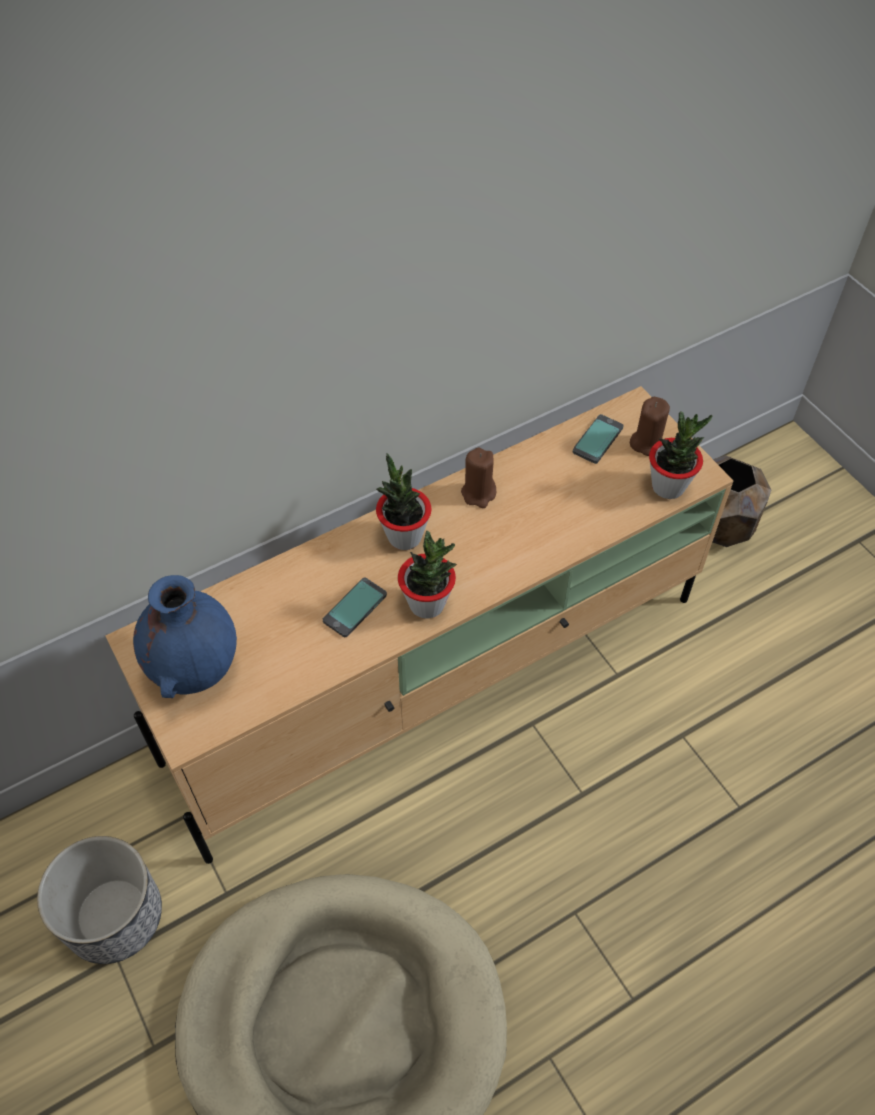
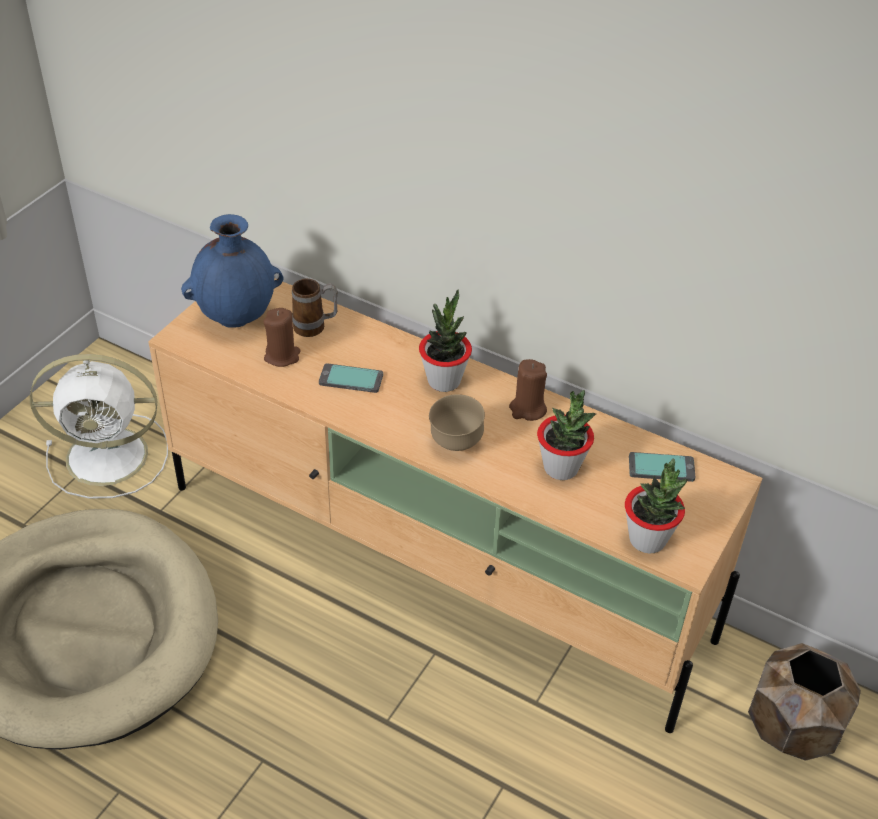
camera: 60 degrees right, 10 degrees down
(114, 916) = (111, 456): planter -> white fan
(260, 606) = (315, 327): none -> mug
(427, 604) = (385, 420): potted plant -> potted plant (561, 468)
(489, 564) = (455, 443): none -> brown bowl
(646, 442) = (690, 505): brown candle -> brown candle (282, 356)

